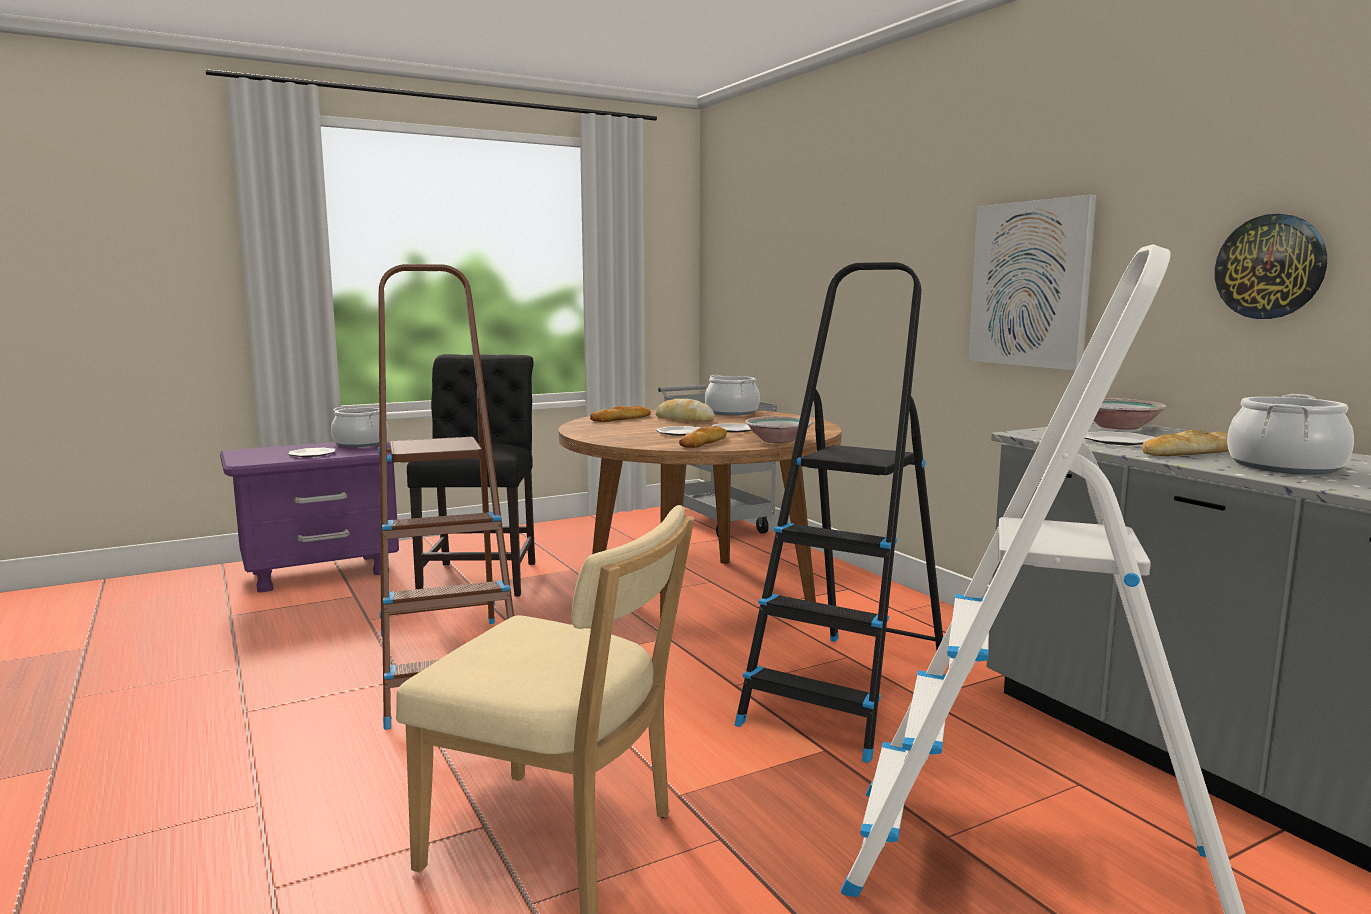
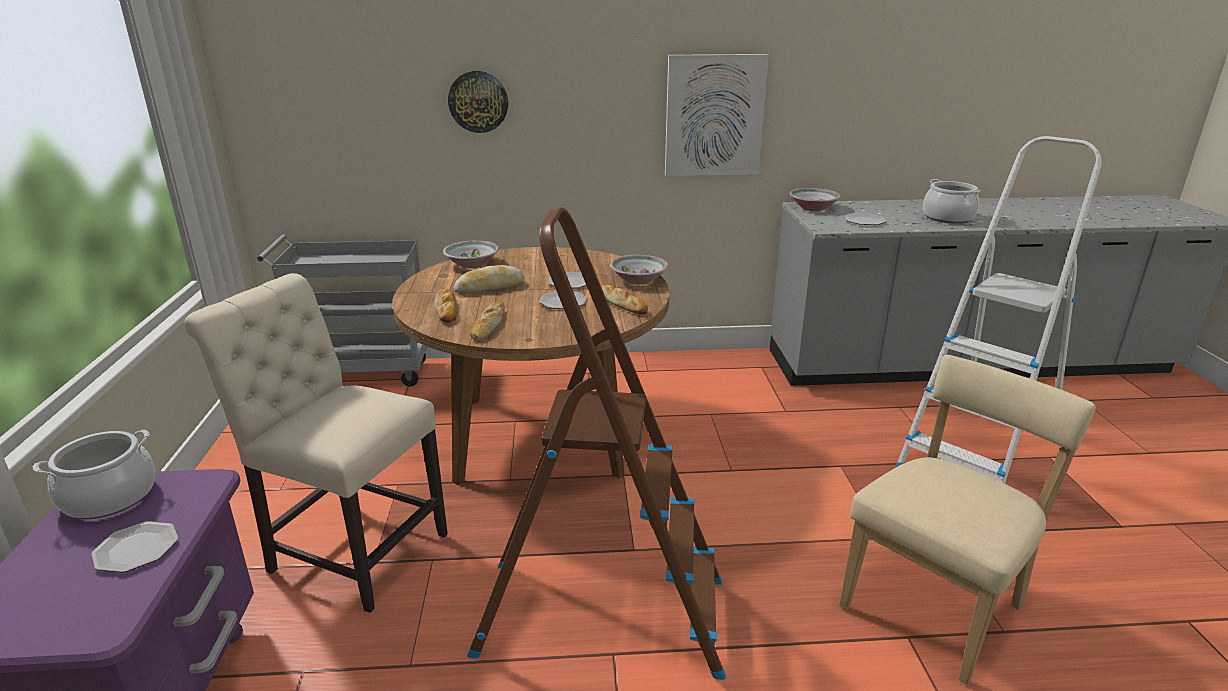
camera: 65 degrees left, 15 degrees up
(482, 576) = (351, 549): black chair -> beige chair
(732, 412) = (472, 264): cooking pot -> bowl
(848, 691) = (764, 432): black step ladder -> none
(1191, 452) = (905, 220): bread -> bread (488, 325)
(1270, 267) = (874, 105): wall clock -> wall clock (478, 101)

